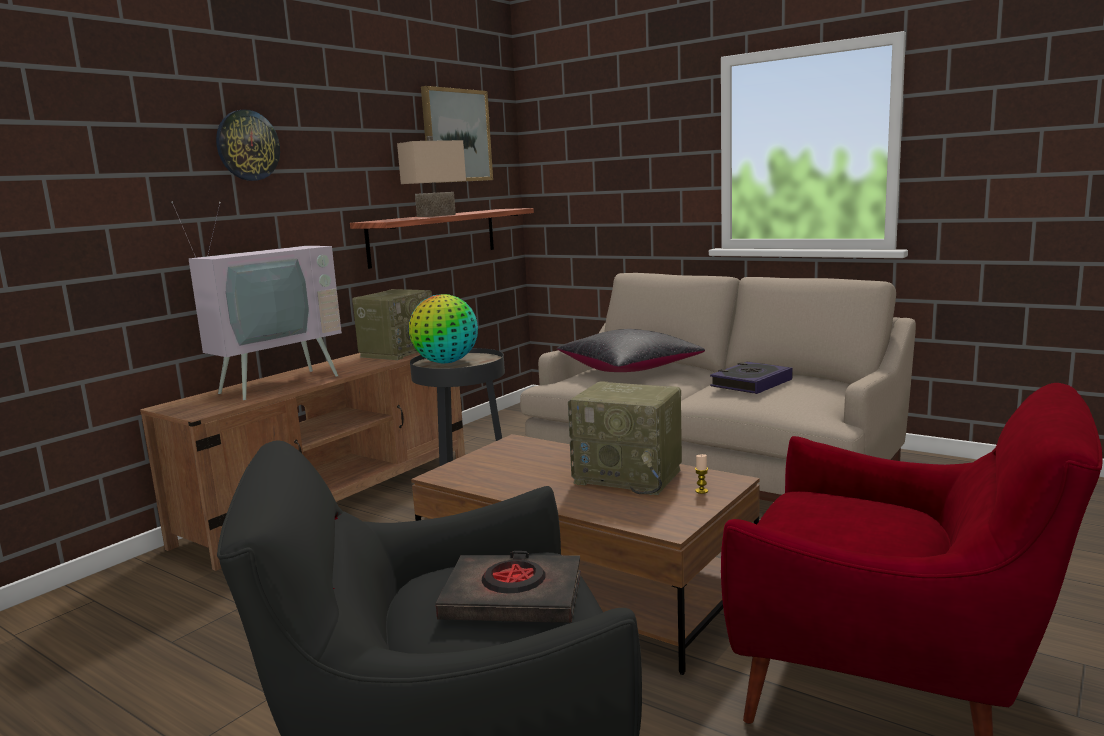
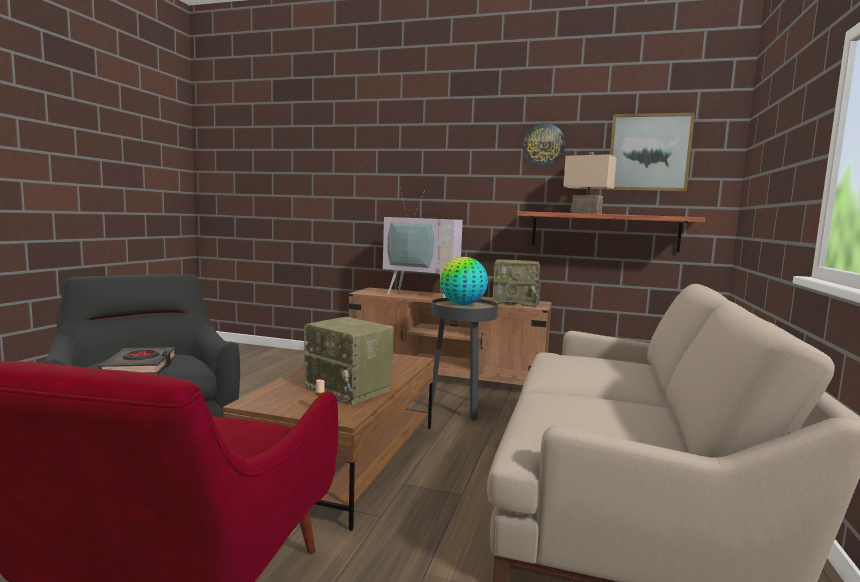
camera: 70 degrees right, 5 degrees down
(247, 145) = (455, 160): wall clock -> wall clock (543, 145)
(629, 368) = (606, 364): black pillow -> none
(630, 476) = (350, 389): radio -> radio turned 60 degrees counterclockwise
(751, 383) = (597, 405): book -> none

